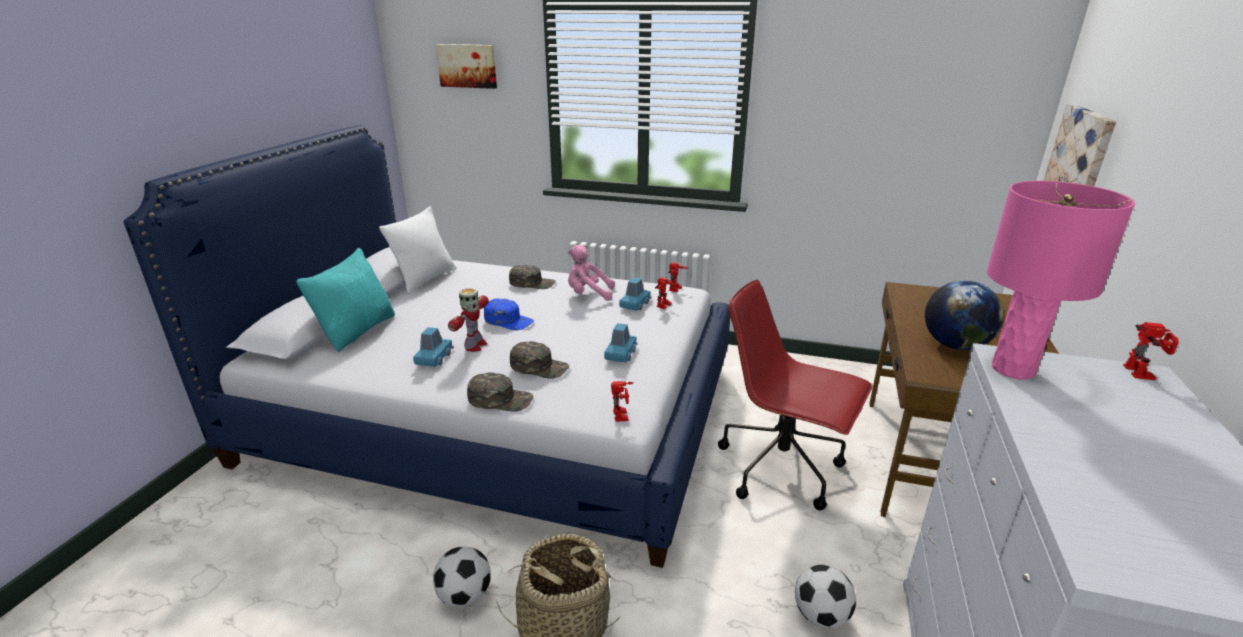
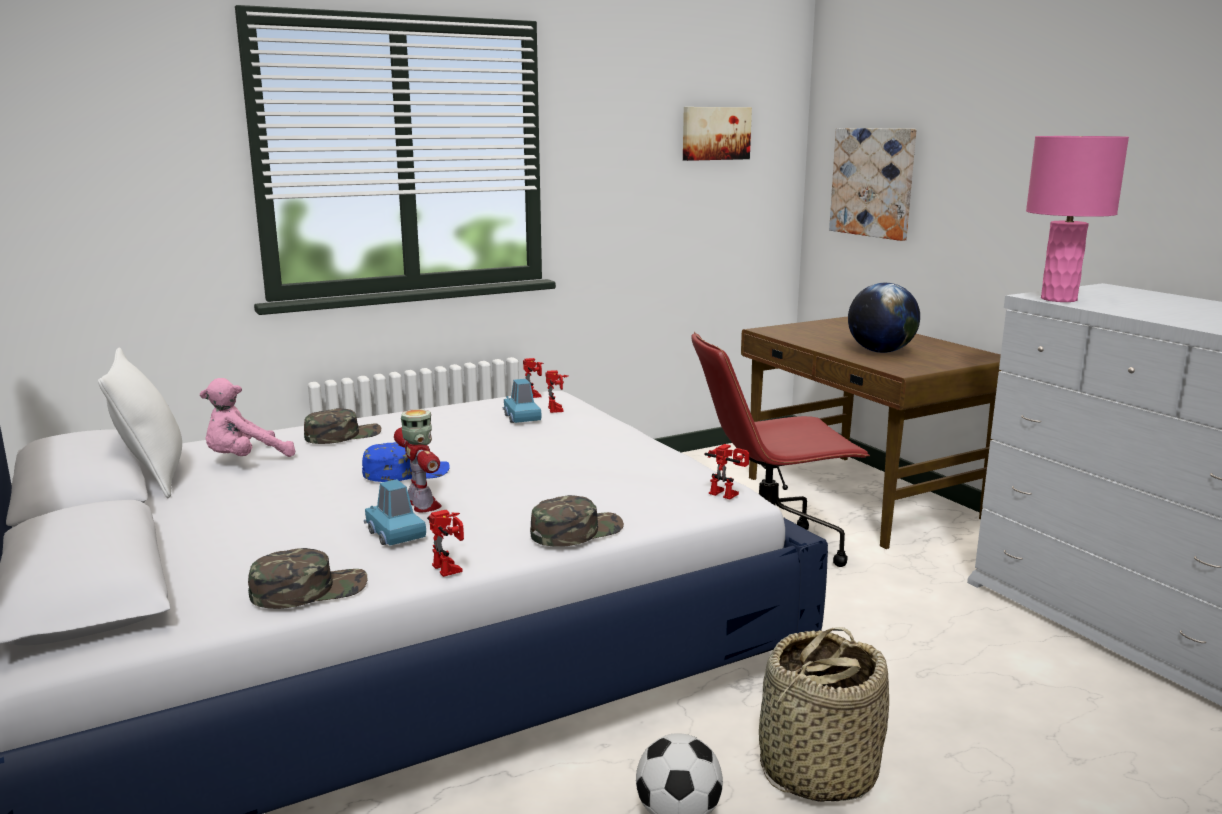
camera: 45 degrees left, 10 degrees down
(358, 331) = (186, 555): turquoise pillow -> none
(467, 66) = (90, 112): picture -> picture (715, 133)
(539, 366) = (555, 490): green cap -> green cap (309, 589)
(588, 295) = (446, 425): pink plush toy -> pink plush toy (245, 460)
(620, 354) = (608, 455): blue toy car -> none
(820, 615) = (959, 631): football -> none
(1144, 374) = (1105, 287): toy robot -> toy robot (452, 568)

